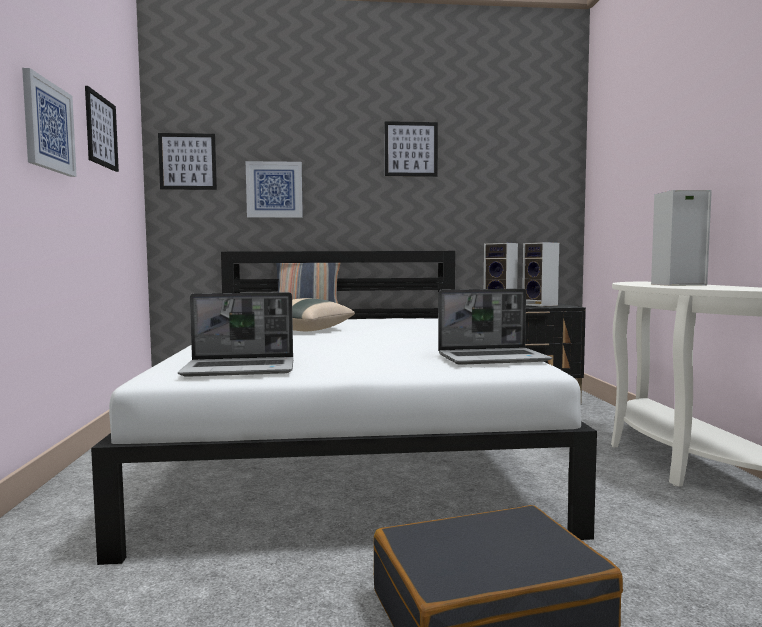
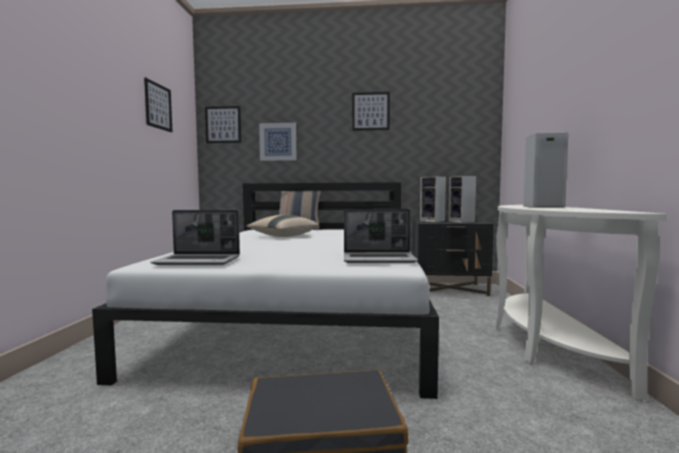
camera: 10 degrees right, 0 degrees up
(48, 126) = (111, 104): picture -> none

